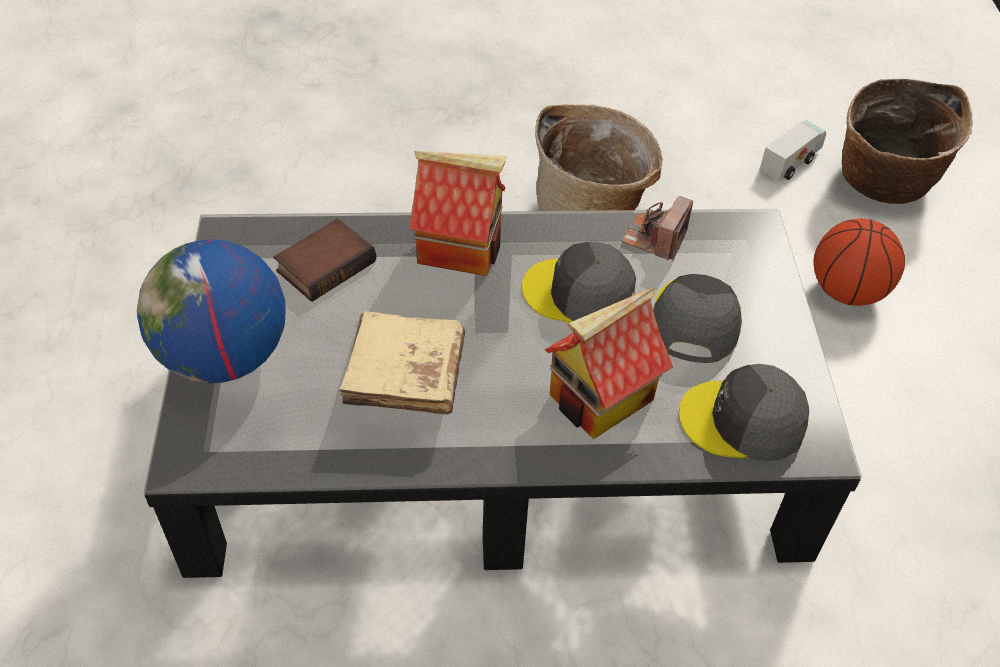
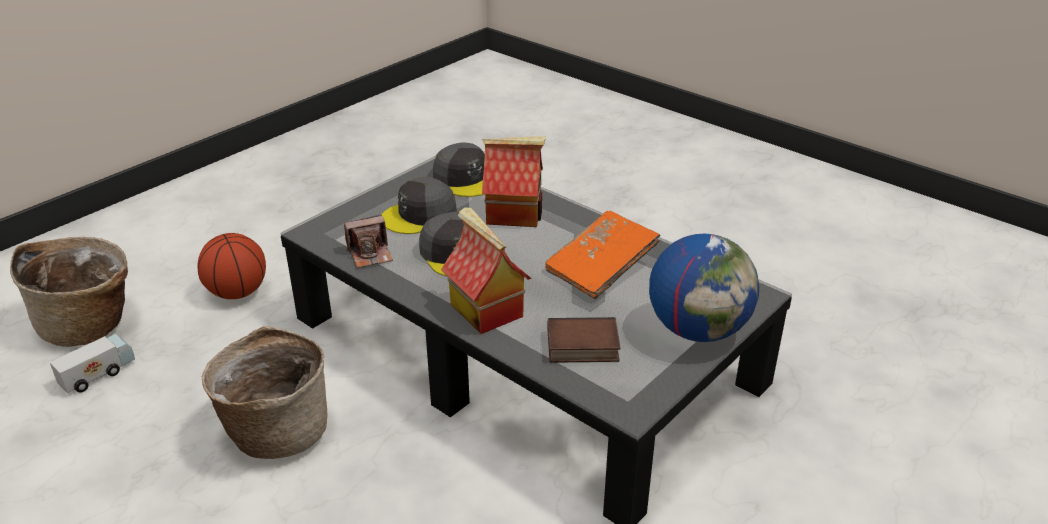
camera: 135 degrees left, 15 degrees down
(405, 378) = (601, 268): beige book -> orange book
(790, 161) = (98, 374): toy truck -> toy truck turned 135 degrees clockwise

